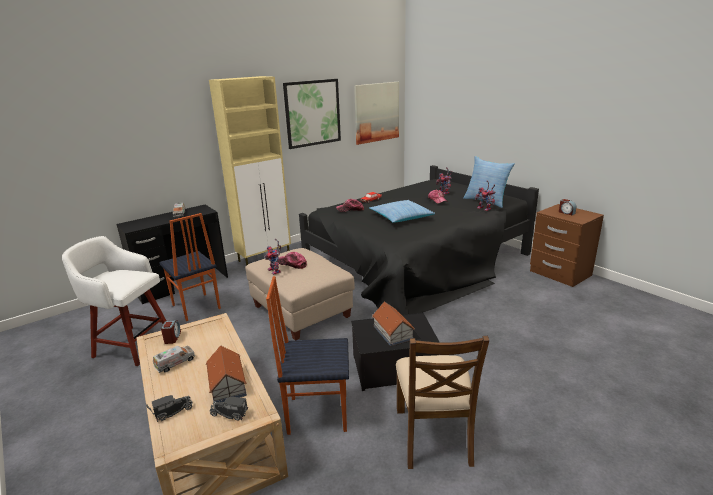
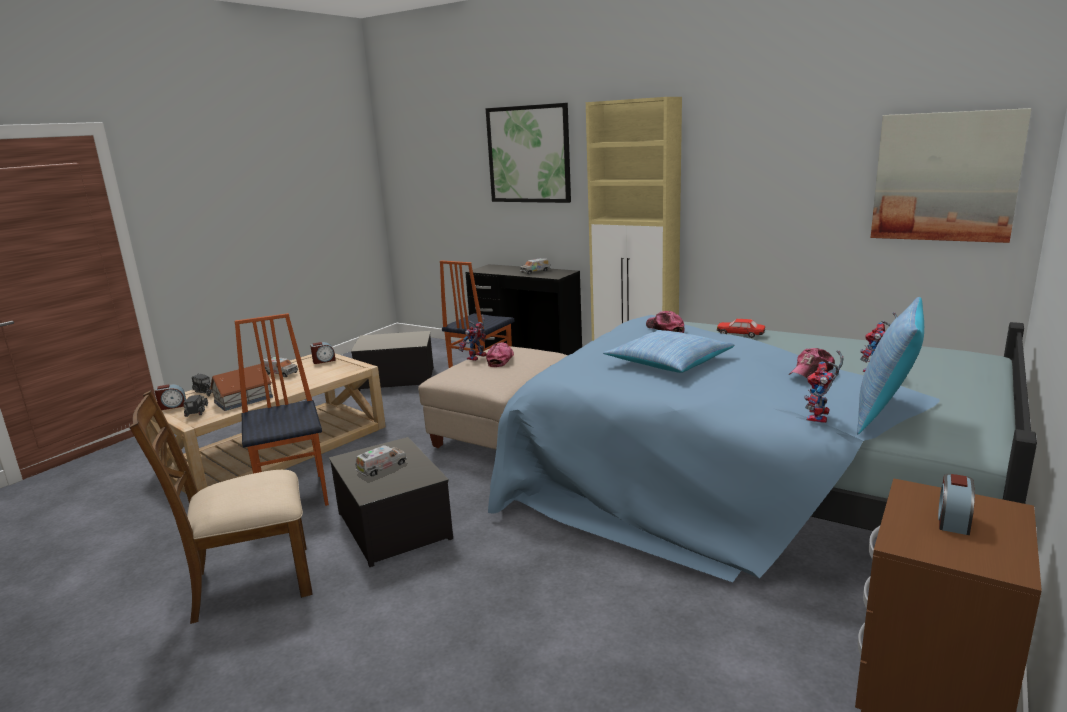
camera: 70 degrees right, 5 degrees down
(132, 345) = (397, 379): white stool -> storage box
(193, 434) = (172, 406): none -> alarm clock
(312, 113) = (772, 163): picture -> picture (529, 154)
(393, 333) = (382, 467): toy house -> toy truck
(417, 262) = (750, 484): black bed -> blue bed

